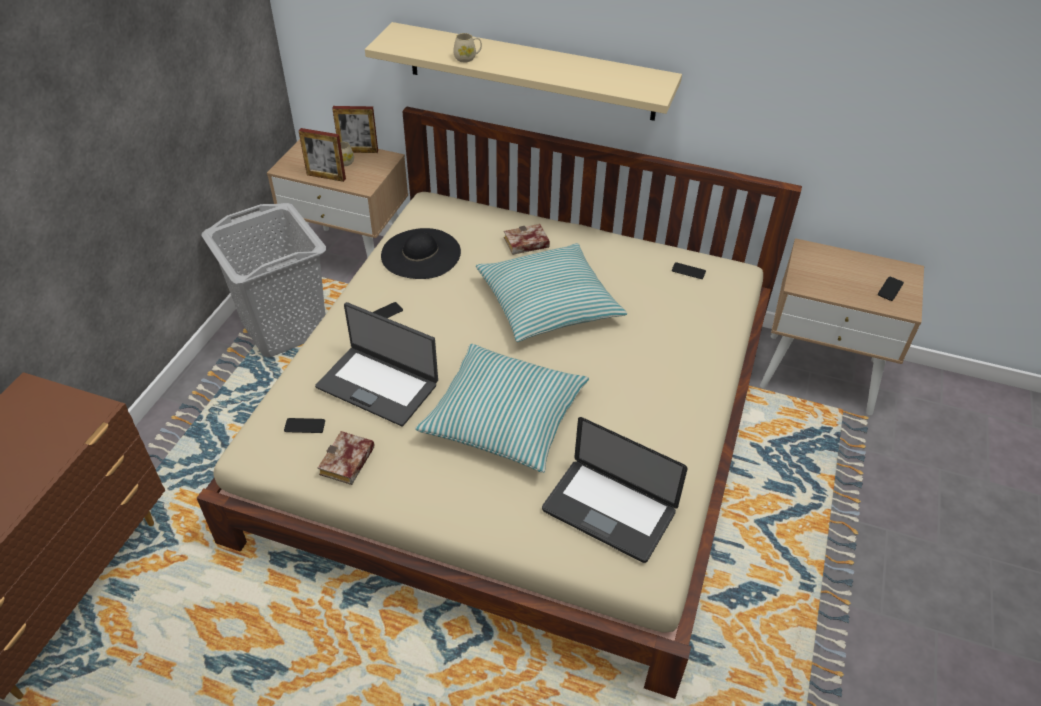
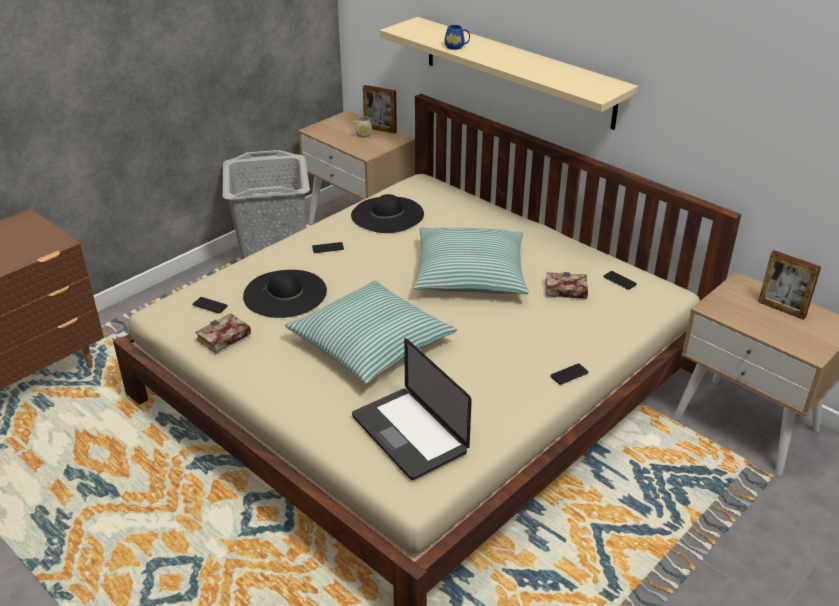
camera: 25 degrees right, 10 degrees down
(326, 177) = (341, 141): picture frame -> picture frame (781, 309)
(378, 385) = (285, 293): laptop -> black hat
(467, 58) = (457, 47): beige mug -> blue mug
(525, 244) = (481, 227): book -> book (564, 290)
(890, 289) = (808, 333): phone -> phone (569, 374)

